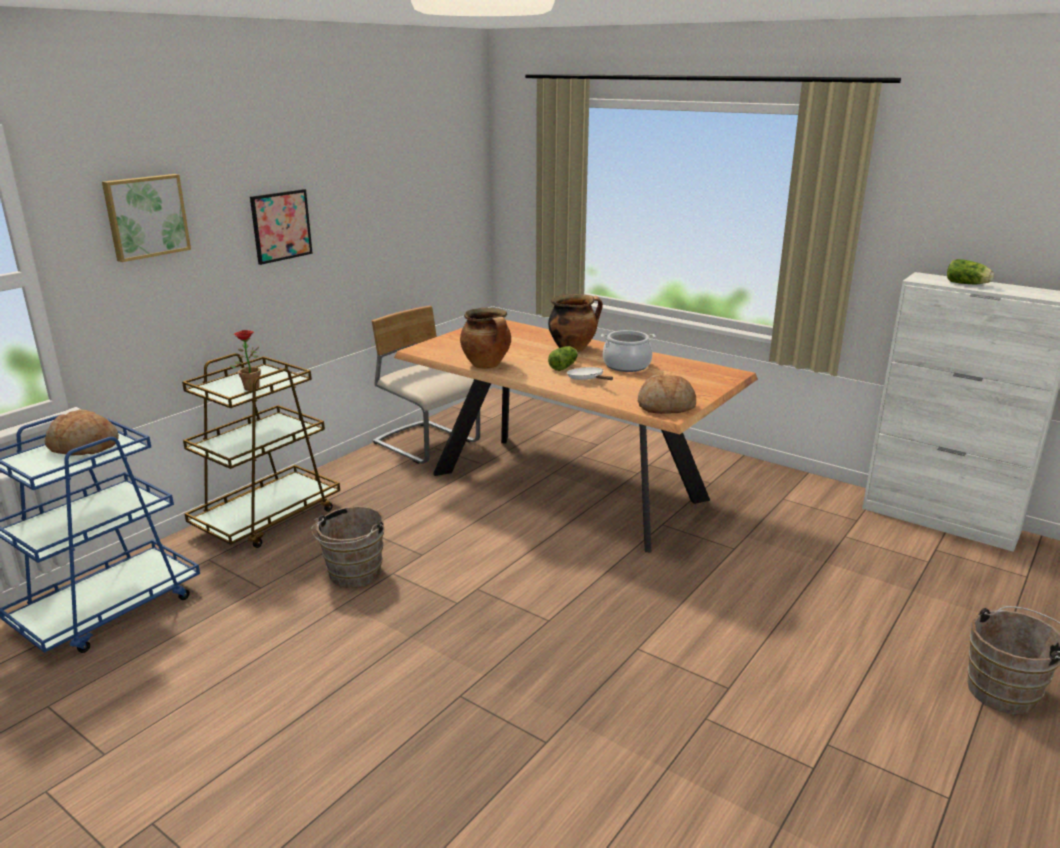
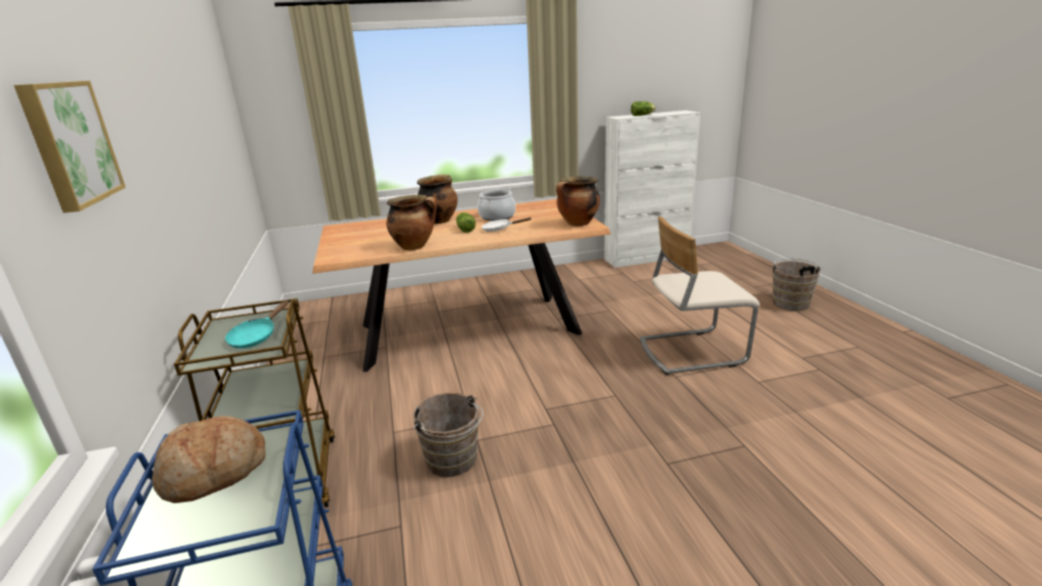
camera: 50 degrees left, 0 degrees up
(250, 387) = (256, 337): potted plant -> turquoise frying pan
(281, 226) = (163, 156): picture -> none
(427, 443) = (313, 357): beige chair -> beige chair (691, 351)
(665, 406) = (577, 224): bread -> cooking pot

